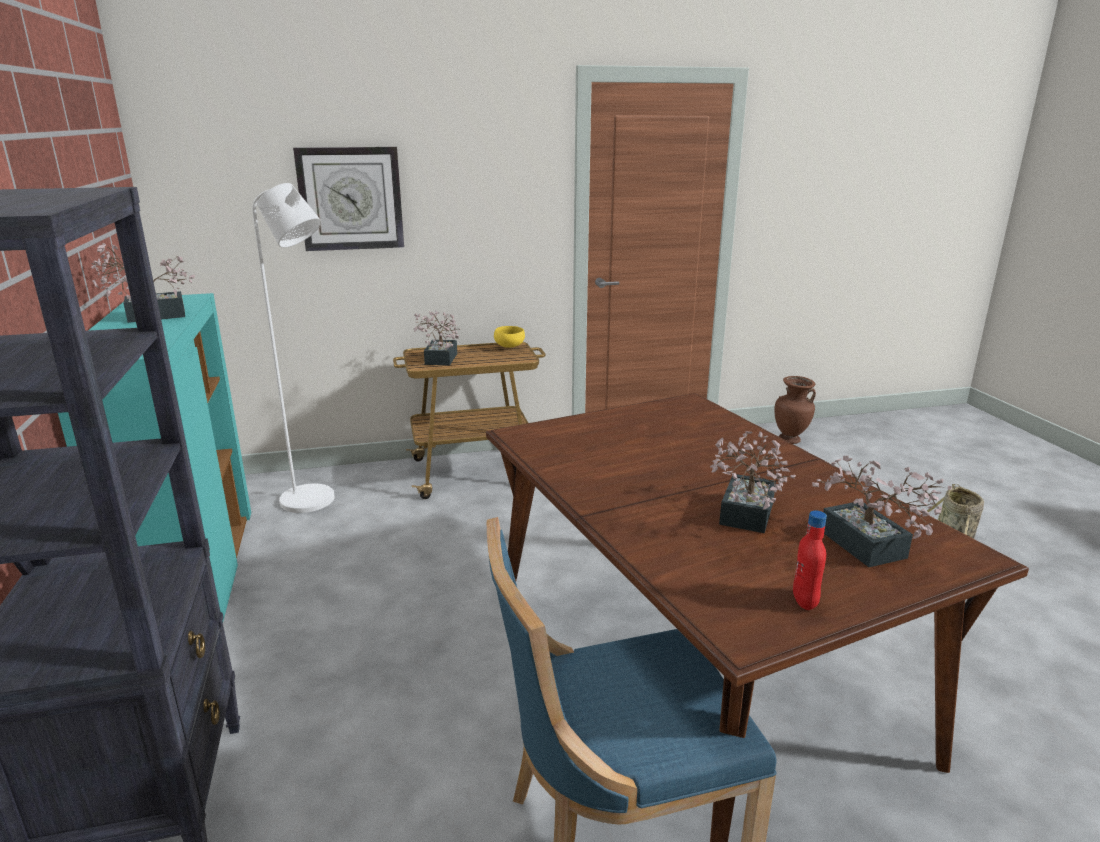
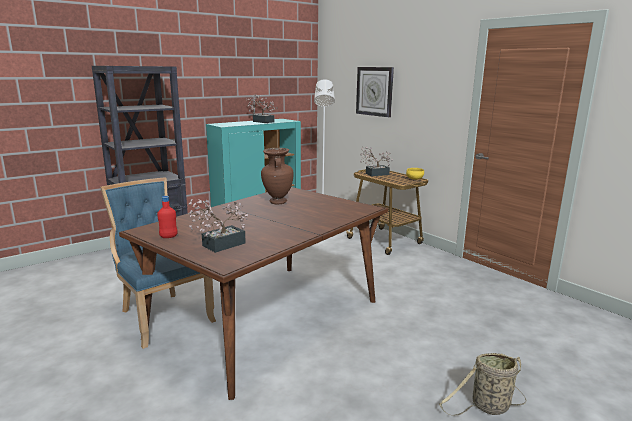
camera: 65 degrees right, 5 degrees down
(744, 517) = (236, 225): potted plant -> none
(789, 440) = (588, 322): brown vase -> brown vase (277, 202)

